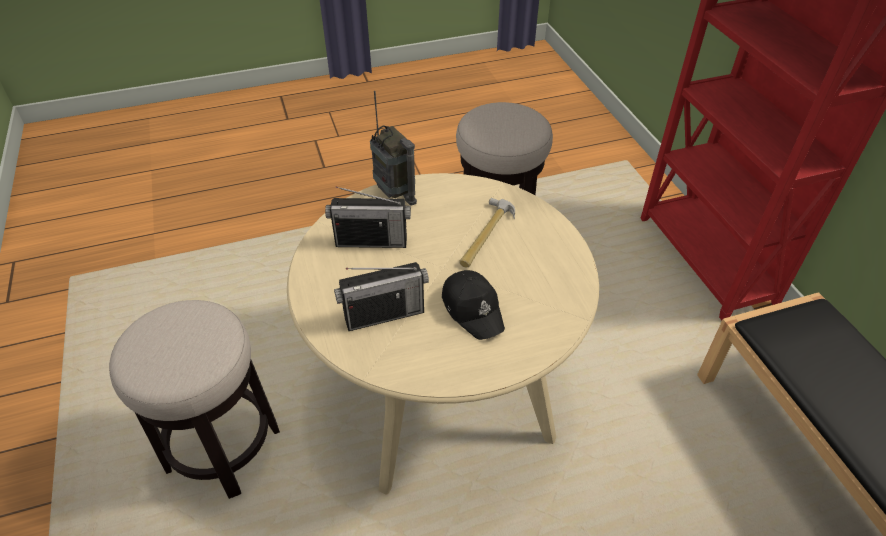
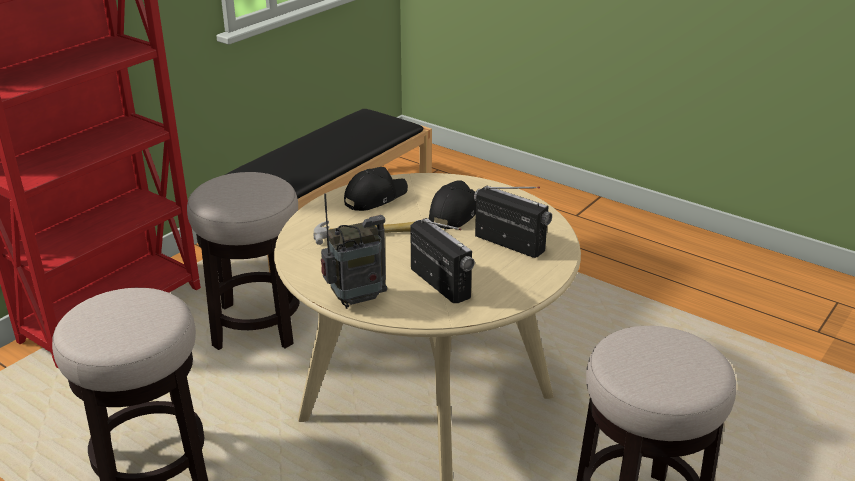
camera: 125 degrees left, 15 degrees down
(395, 193) = (357, 301): radio -> radio turned 45 degrees clockwise
(550, 270) = (375, 197): none -> black cap
(634, 336) = (256, 326): none -> stool

